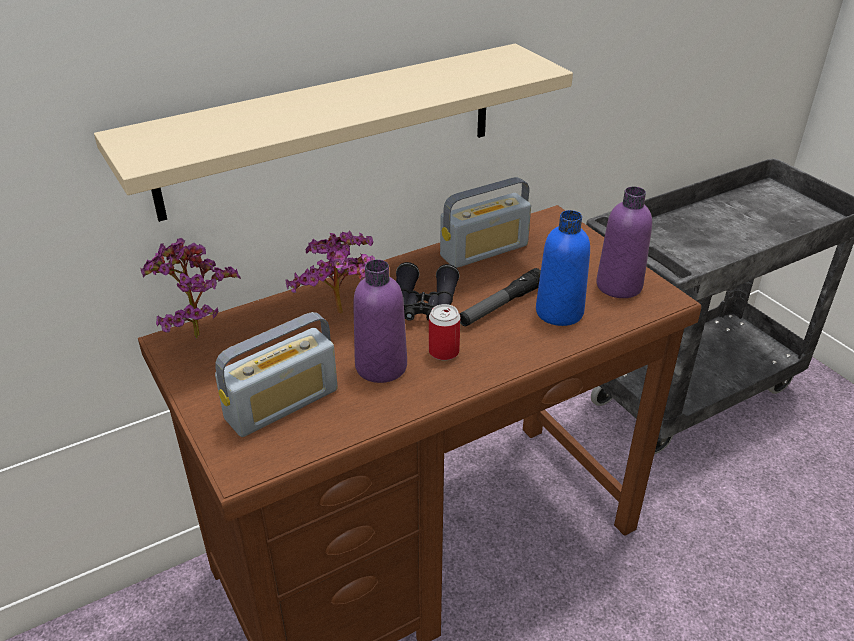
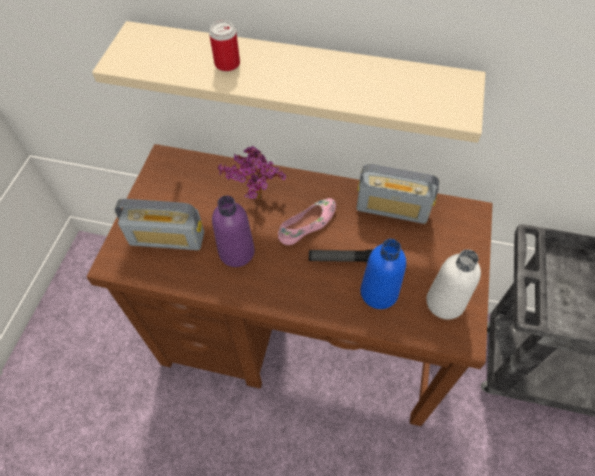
camera: 45 degrees right, 20 degrees up
(195, 332) = (180, 159): potted plant -> none
(424, 304) = (308, 225): black binoculars -> pink shoe
(444, 352) = (279, 268): can -> can (227, 64)
(619, 286) = (445, 302): purple bottle -> white bottle

